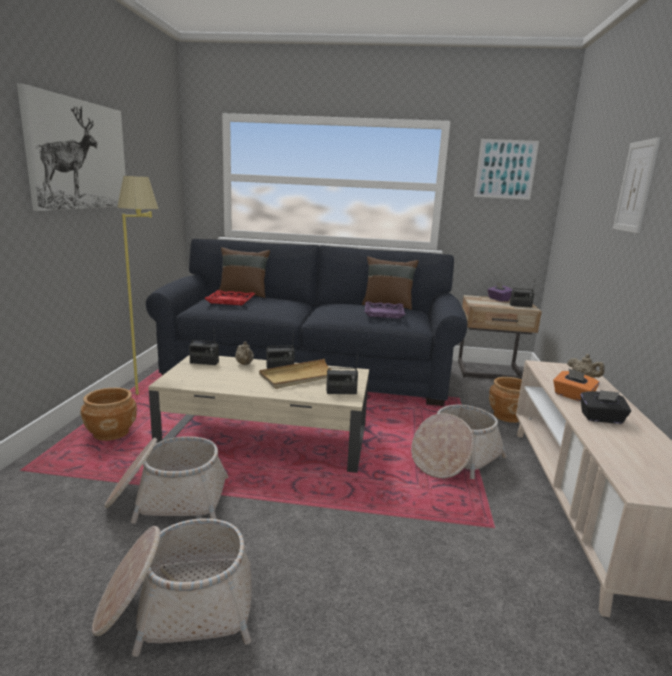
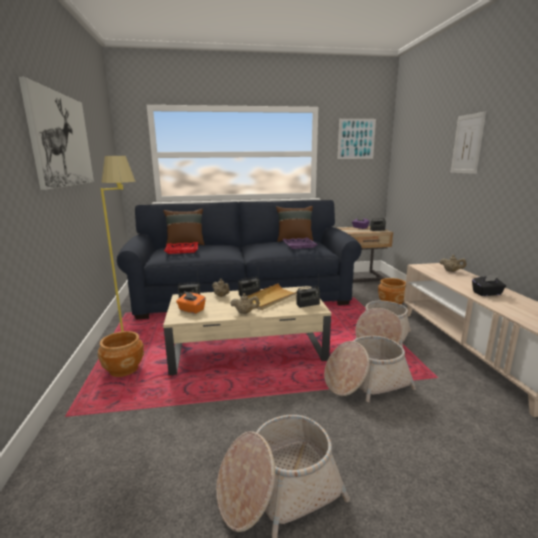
camera: 15 degrees left, 0 degrees up
(168, 498) = (209, 410): basket -> basket (365, 382)
(253, 388) = (245, 312): none -> beige teapot
(572, 396) = (457, 283): orange tissue box -> orange tissue box (191, 310)

